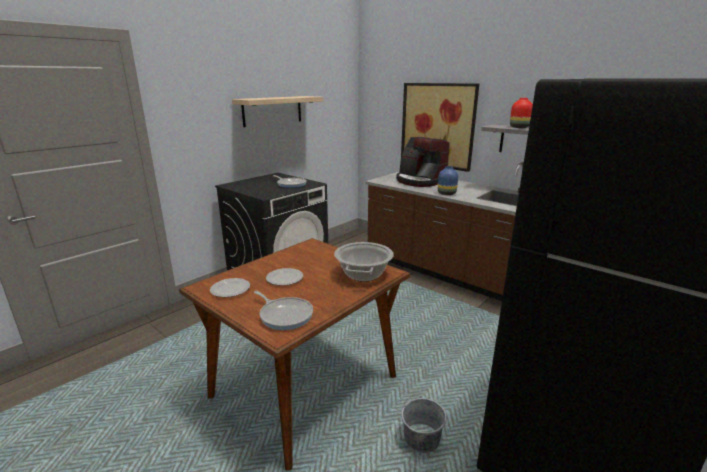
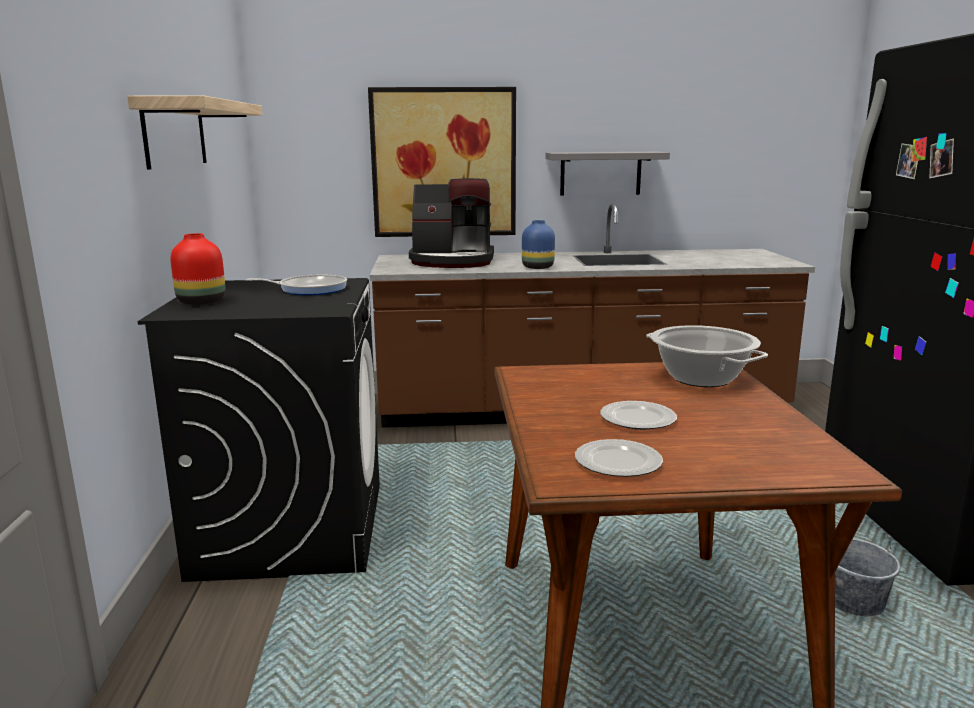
camera: 45 degrees left, 5 degrees down
(285, 315) = (779, 452): frying pan -> none
(519, 127) = (599, 152): red vase -> red vase (200, 302)

